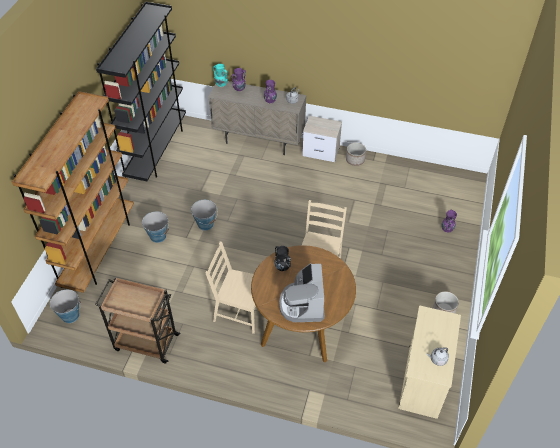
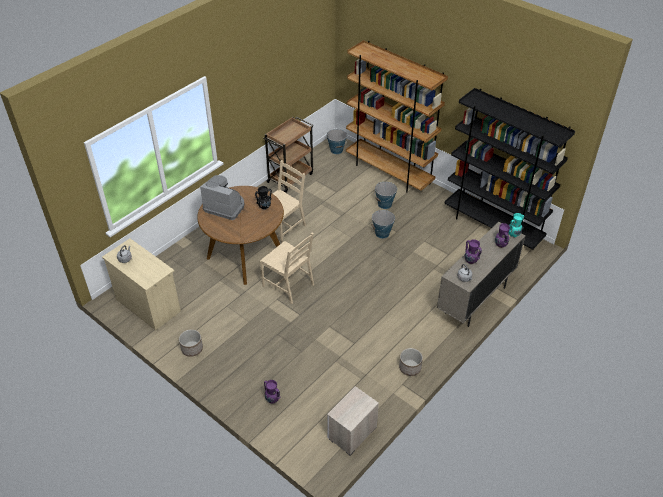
camera: 115 degrees right, 5 degrees down
(321, 152) = (436, 344): nightstand -> nightstand (351, 433)

